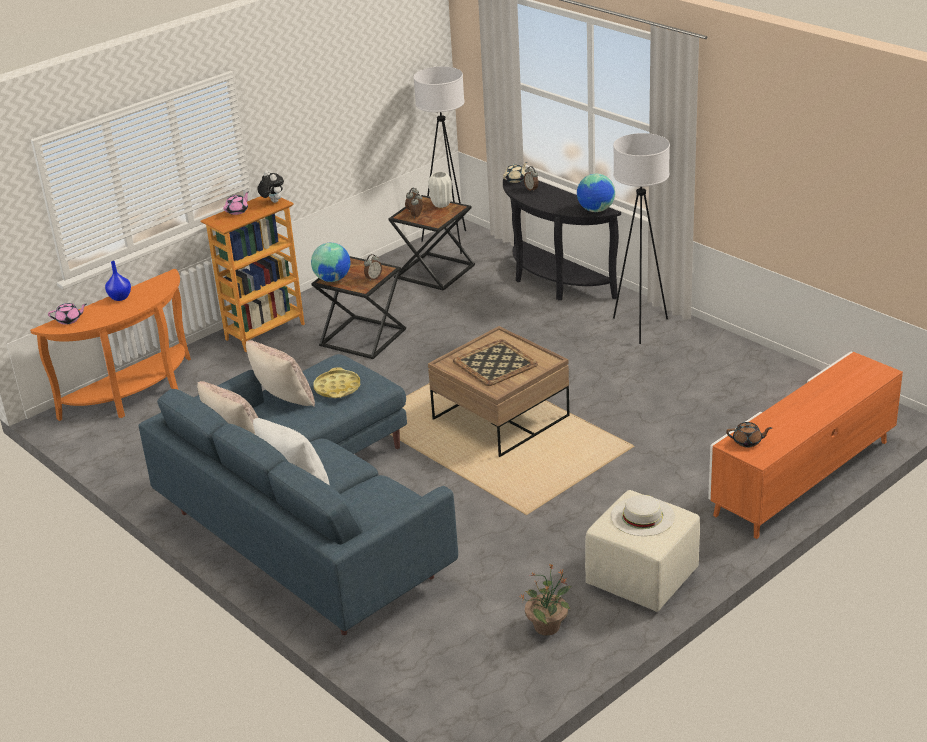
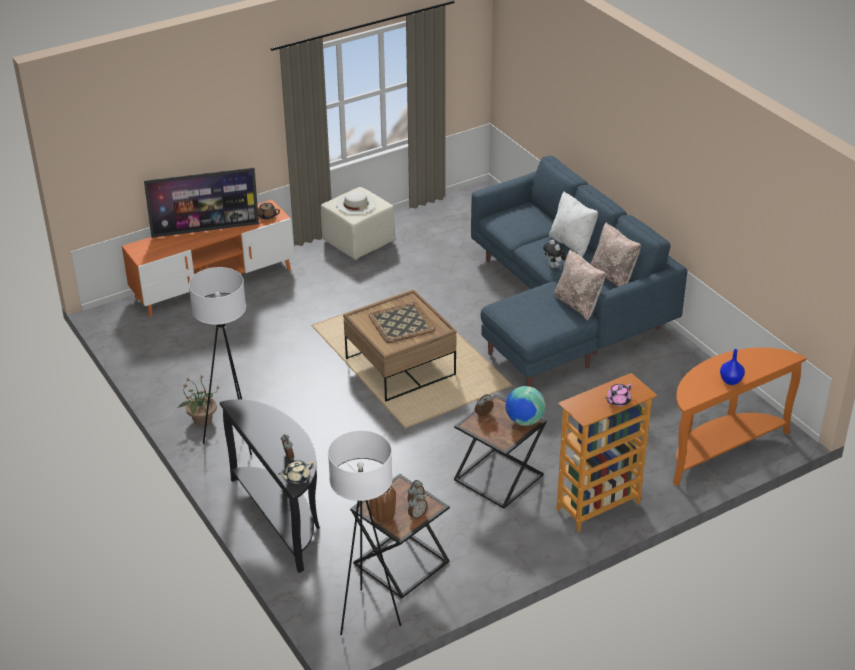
camera: 170 degrees left, 5 degrees up
(69, 320) = (772, 361): pink teapot -> none
(272, 202) = (580, 408): plush toy -> plush toy (554, 266)
(337, 388) = (534, 307): yellow tray -> none
(441, 204) = (382, 517): white vase -> brown vase
(547, 626) = (426, 227): potted plant -> potted plant (202, 420)
(596, 210) = (242, 408): globe -> none
(814, 408) = (205, 229): none -> television

